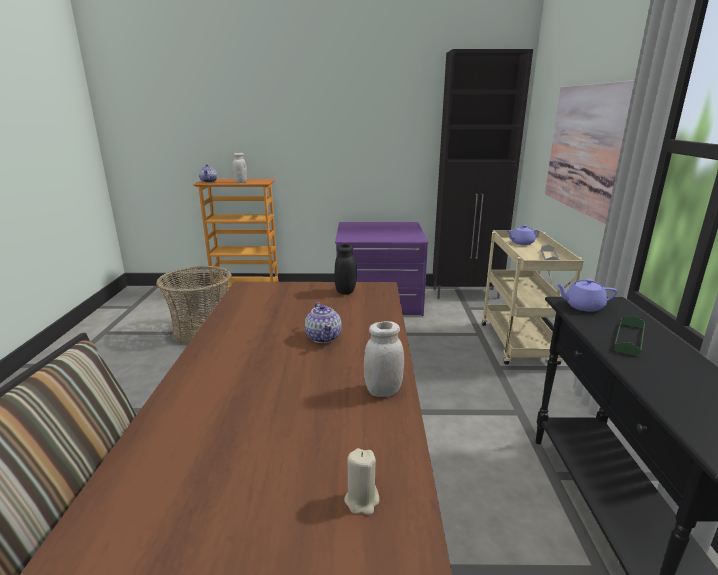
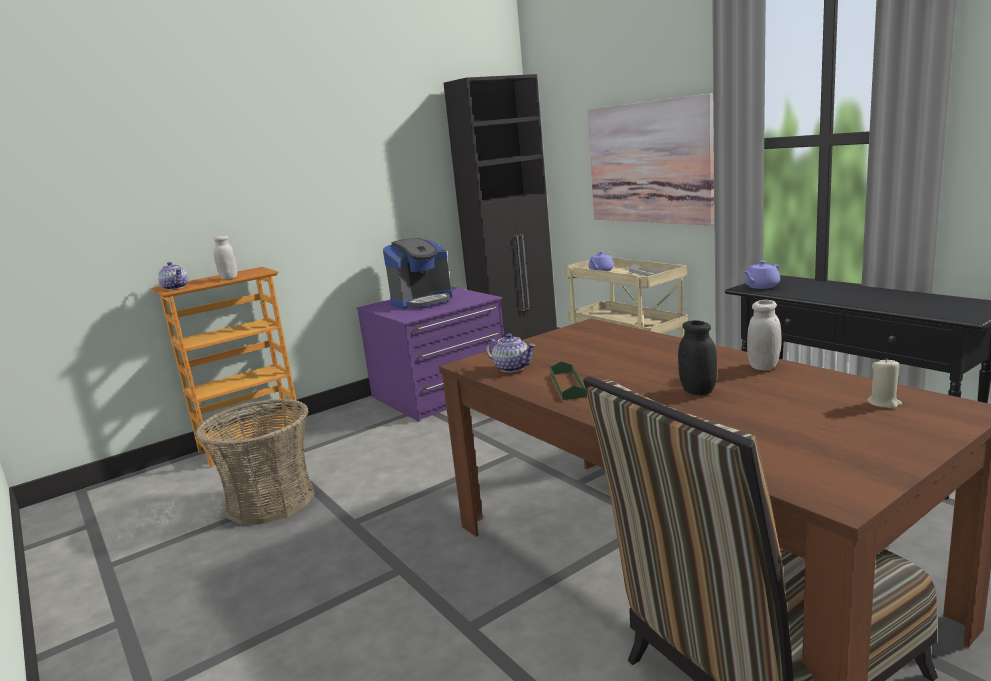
camera: 35 degrees left, 5 degrees down
(323, 337) = (642, 362): teapot -> teapot (512, 368)
(345, 291) = (569, 336): black jar -> black jar (698, 391)
(378, 229) = (422, 301): none -> coffee machine
(629, 339) = (825, 292): green tray -> green tray (568, 385)

